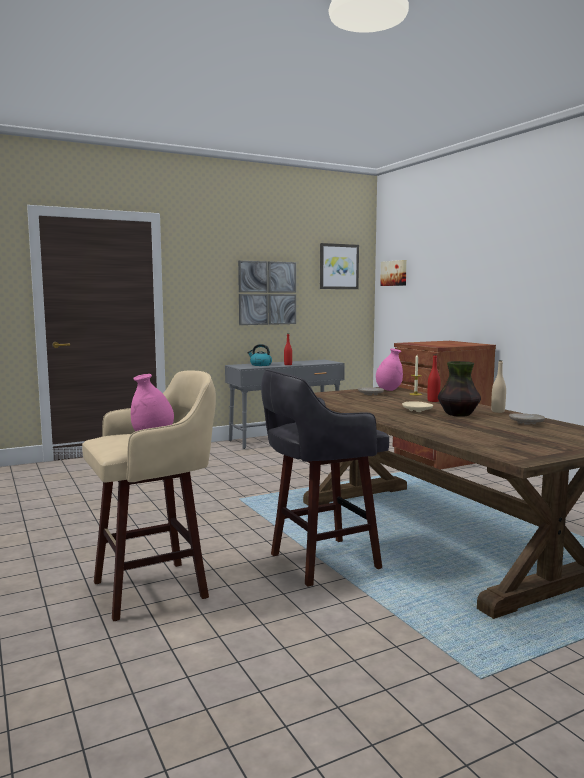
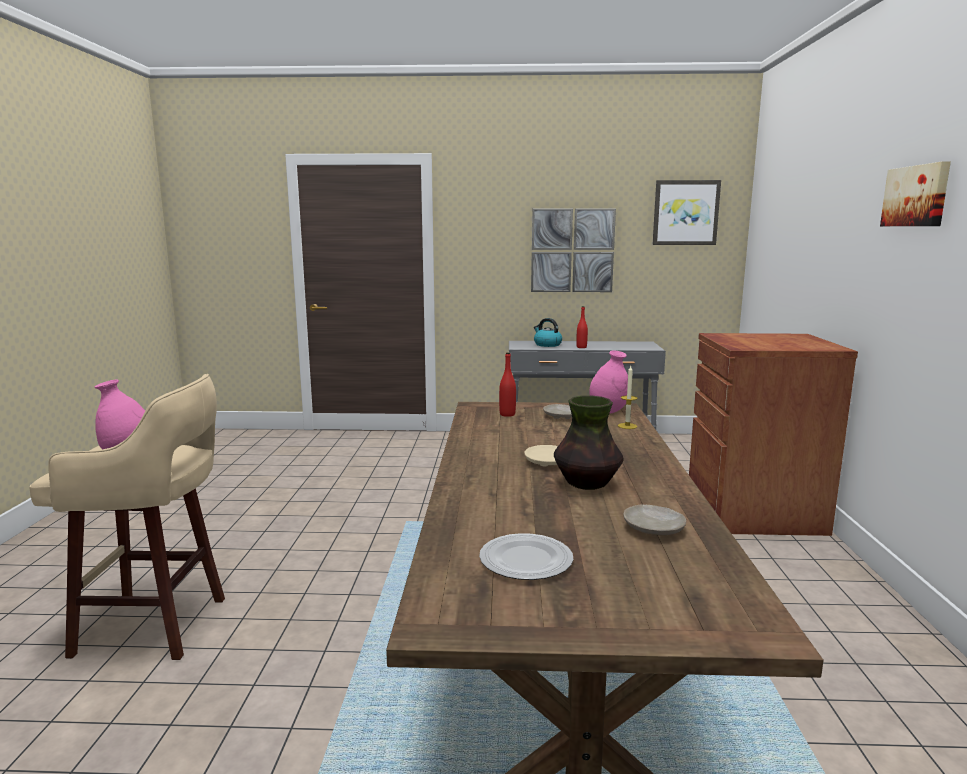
camera: 30 degrees right, 5 degrees up
(320, 562) = (357, 650): grey stool -> none
(394, 273) = (765, 222): picture -> picture (917, 196)
(433, 401) = (620, 445): red bottle -> red bottle (507, 414)
(497, 411) = (669, 488): beige bottle -> none
(503, 438) = (526, 560): none -> plate

